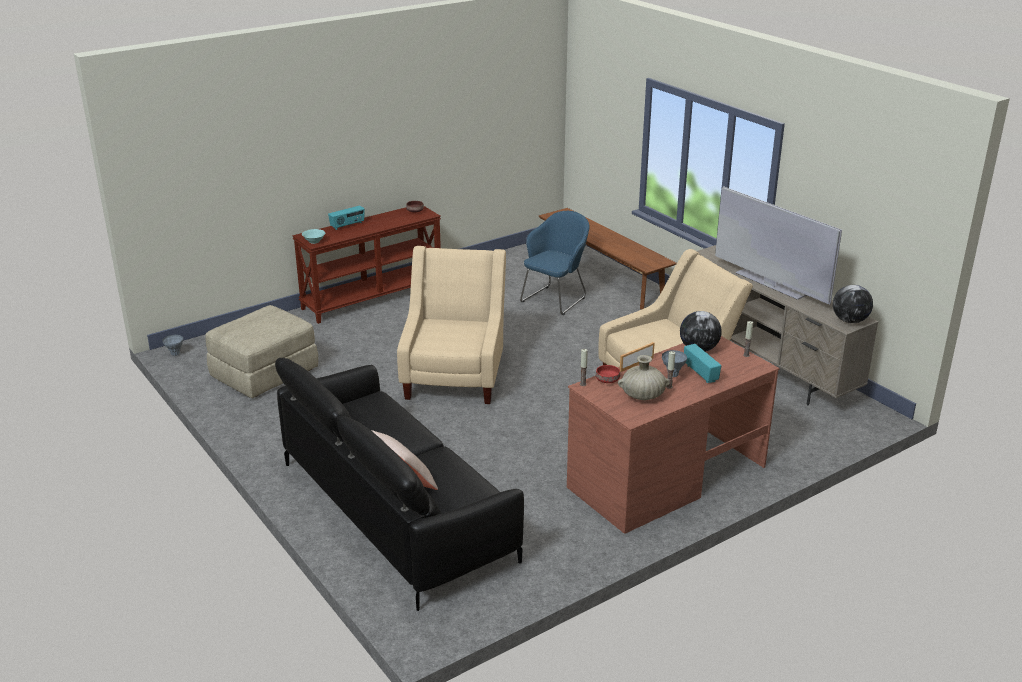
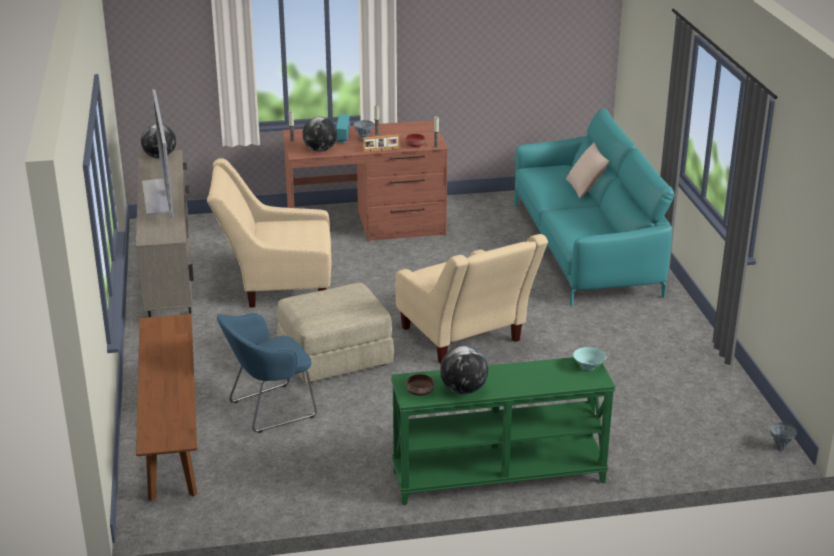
camera: 155 degrees left, 0 degrees up
(264, 374) = (671, 392): beige ottoman -> beige ottoman (336, 357)
(347, 225) = (531, 385): radio -> none
(372, 297) = (498, 477): brown console table -> green console table
(389, 216) = (463, 390): none -> globe
(396, 510) = (584, 248): black sofa -> turquoise sofa
(455, 376) = (467, 340): beige armchair -> beige armchair turned 60 degrees counterclockwise
(642, 396) = (402, 133): beige vase -> none

